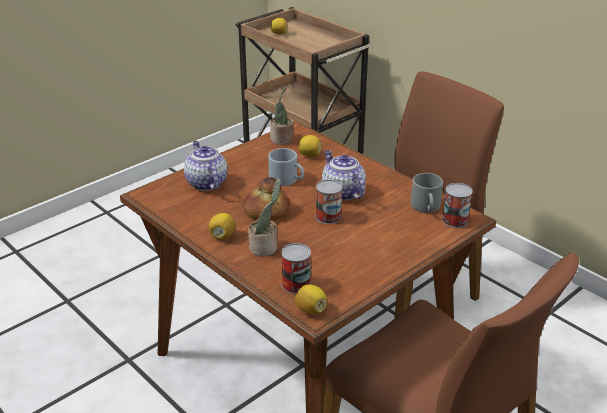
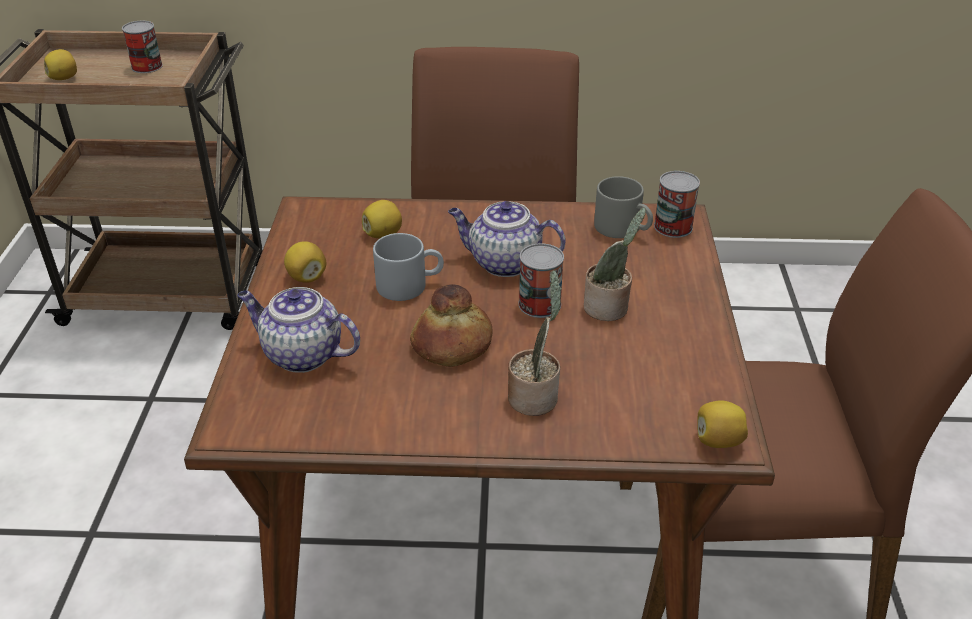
camera: 45 degrees left, 5 degrees up
(222, 236) = (453, 417): lemon -> lemon (306, 277)
(282, 140) = (311, 232): potted plant -> potted plant (609, 308)
(296, 284) = (649, 419): can -> can (147, 66)

